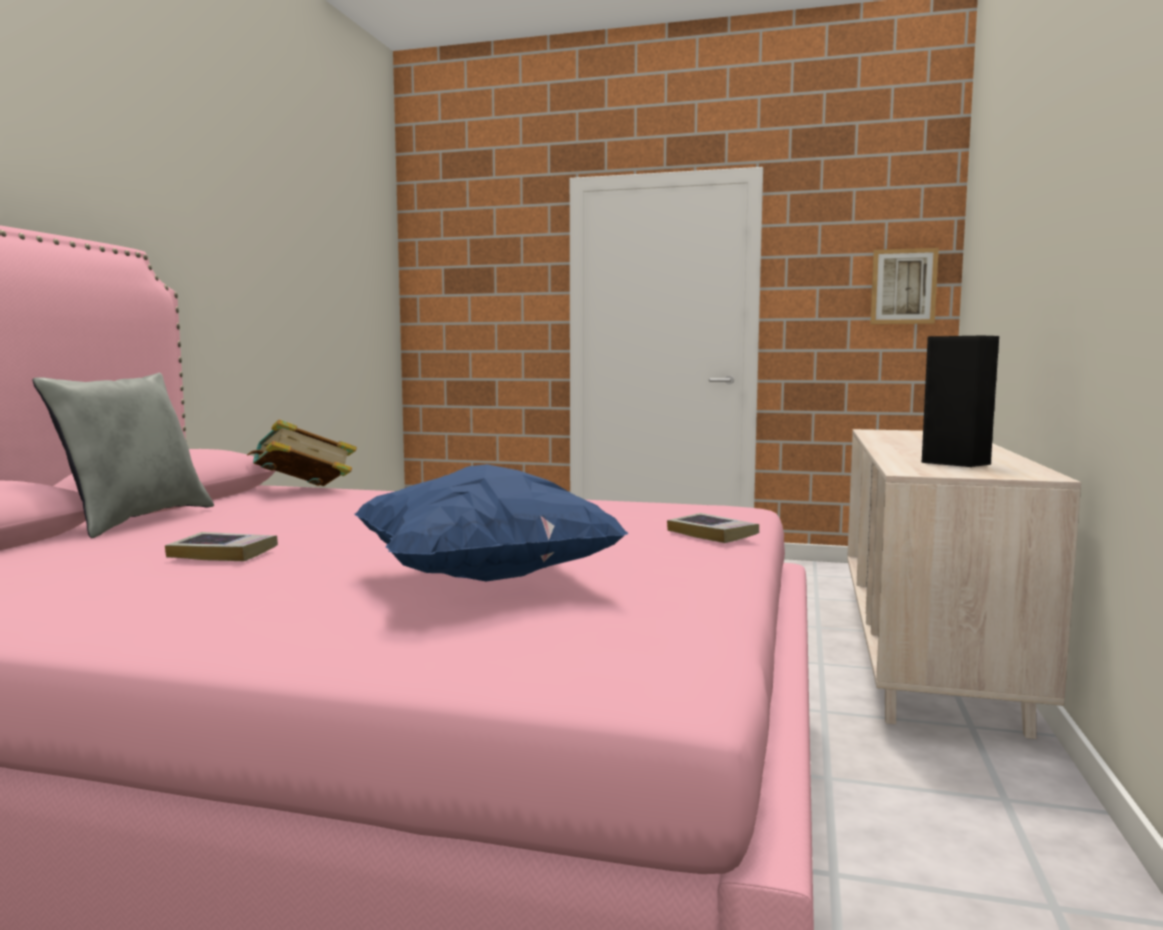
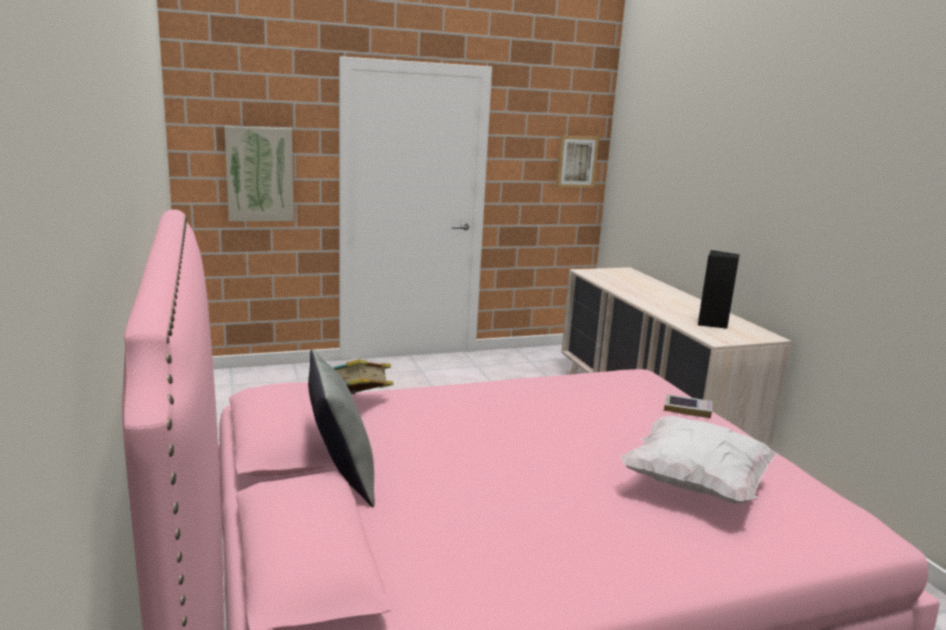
camera: 35 degrees left, 10 degrees up
(223, 554) = (511, 500): book -> none
(484, 317) = (259, 174): none -> picture
(487, 578) = (695, 485): blue pillow -> white pillow

